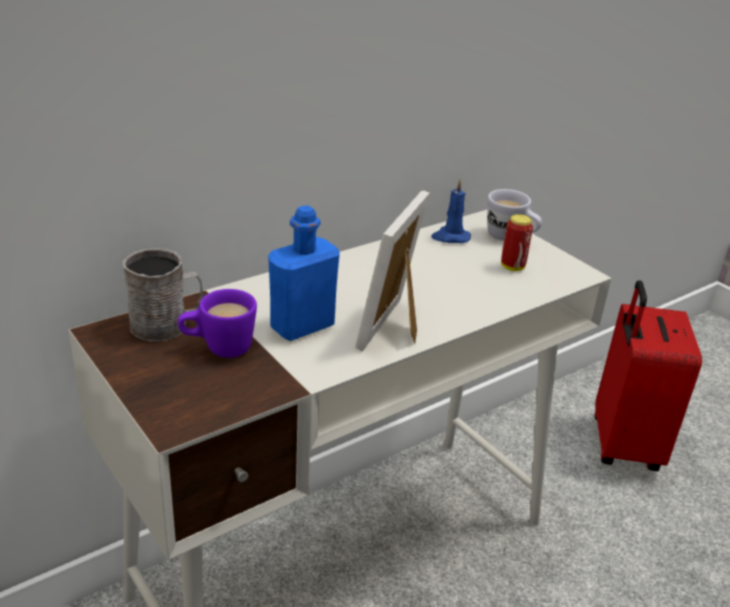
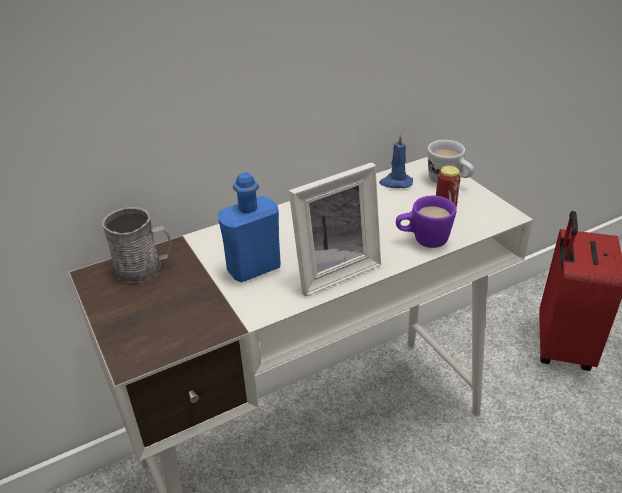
camera: 10 degrees right, 5 degrees up
(218, 348) = (181, 289): purple mug -> purple mug (423, 240)
(397, 328) = (333, 270): picture frame -> picture frame turned 150 degrees counterclockwise

